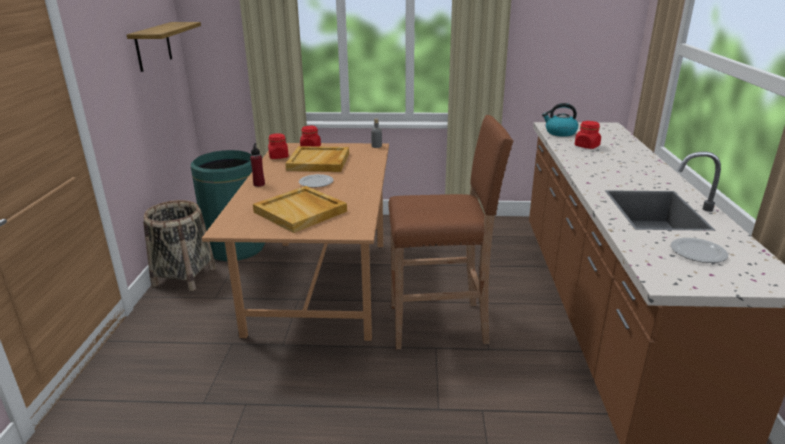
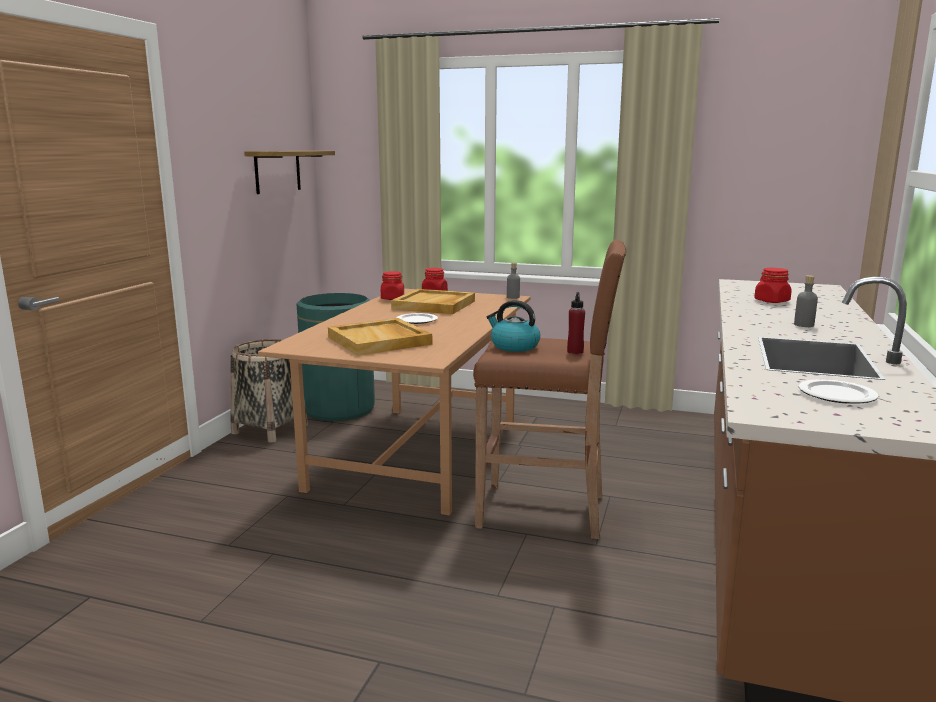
camera: 15 degrees right, 10 degrees down
(259, 184) = (352, 317): red bottle -> red bottle (575, 352)
(560, 133) = (746, 289): kettle -> kettle (514, 346)
(625, 173) = (804, 325): none -> grey bottle

